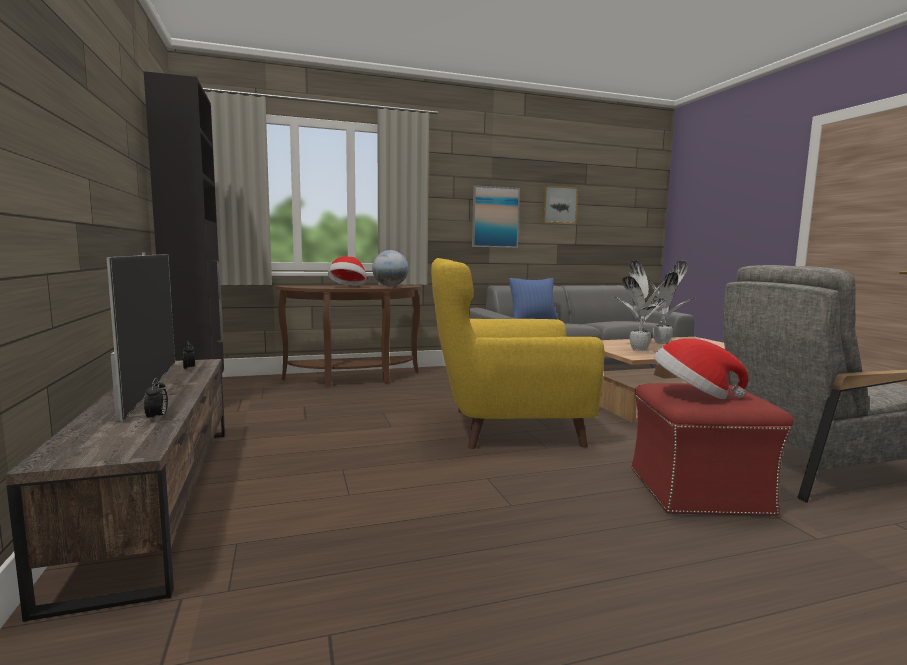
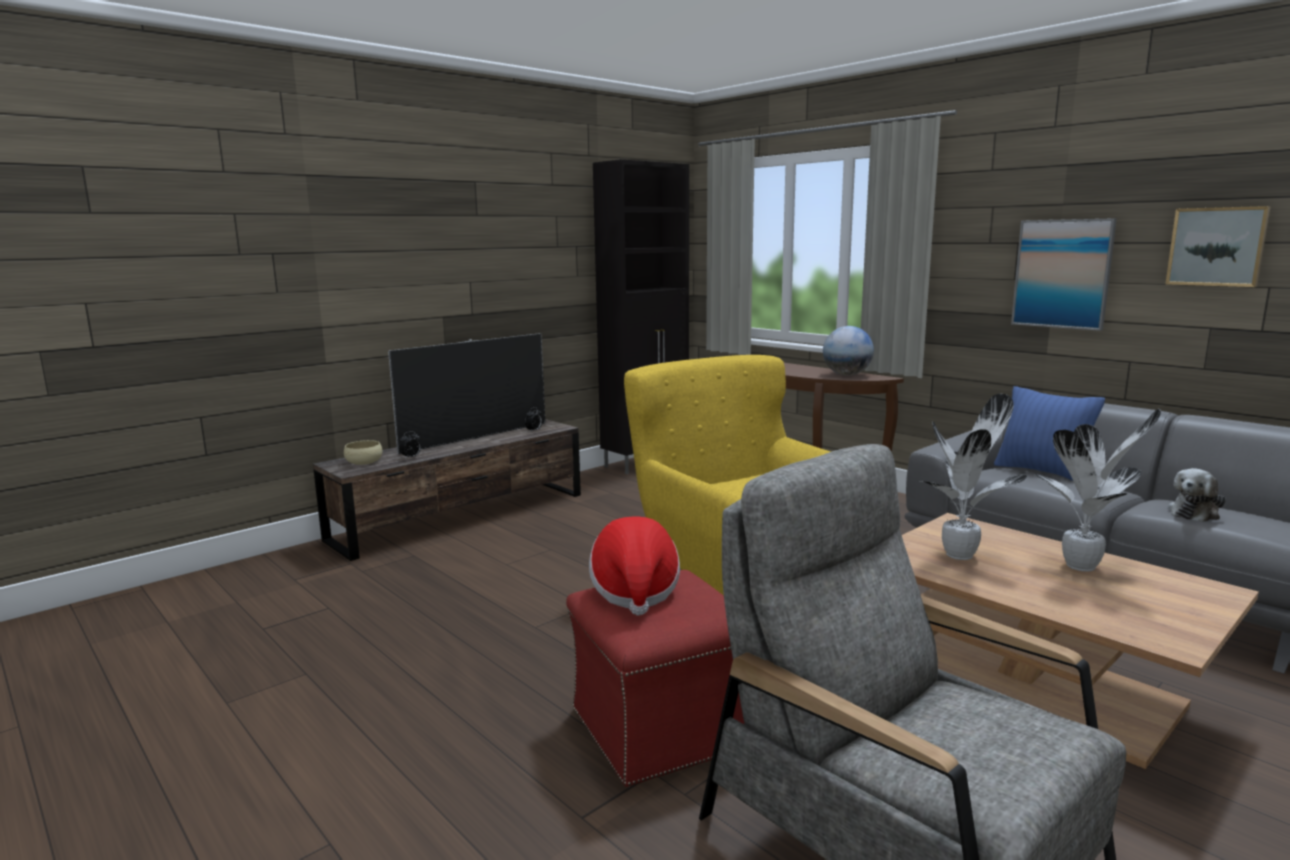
camera: 65 degrees right, 5 degrees up
(106, 441) = (364, 462): none -> beige bowl
(348, 287) = (793, 369): hat -> none
(616, 322) = (1195, 513): none -> plush toy

